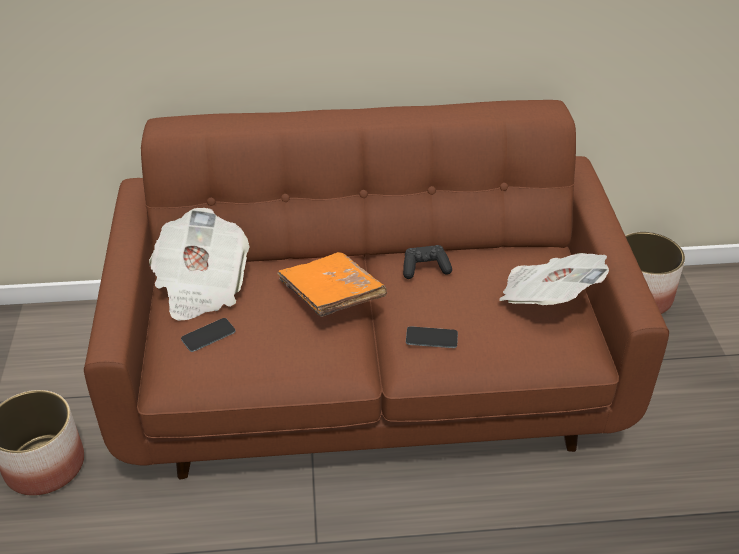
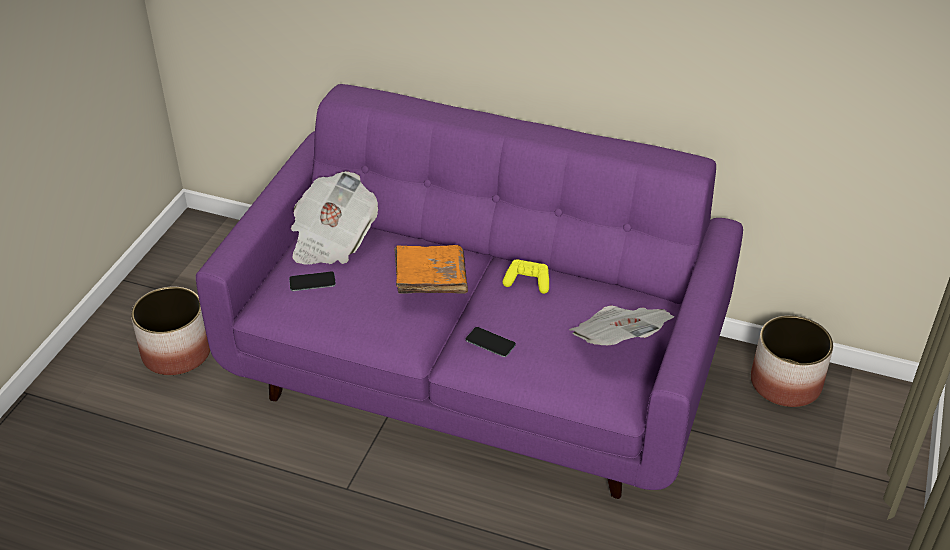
camera: 25 degrees right, 0 degrees up
(370, 376) = (476, 371): brown sofa -> purple sofa
(425, 268) = (527, 282): black game controller -> yellow game controller

